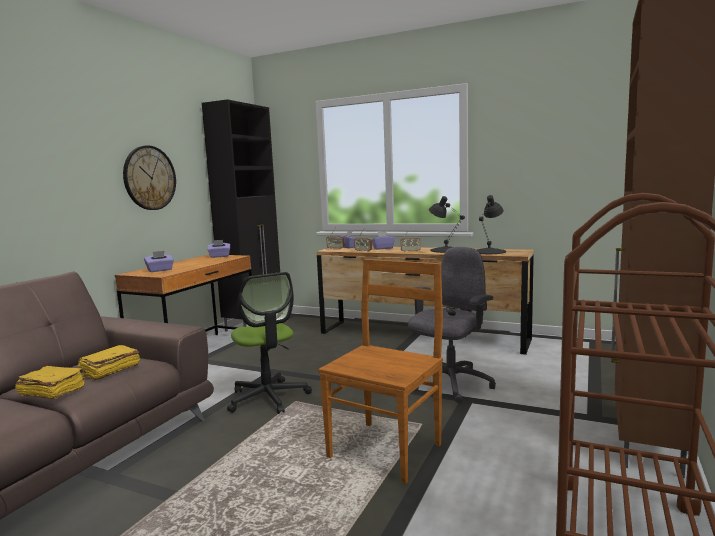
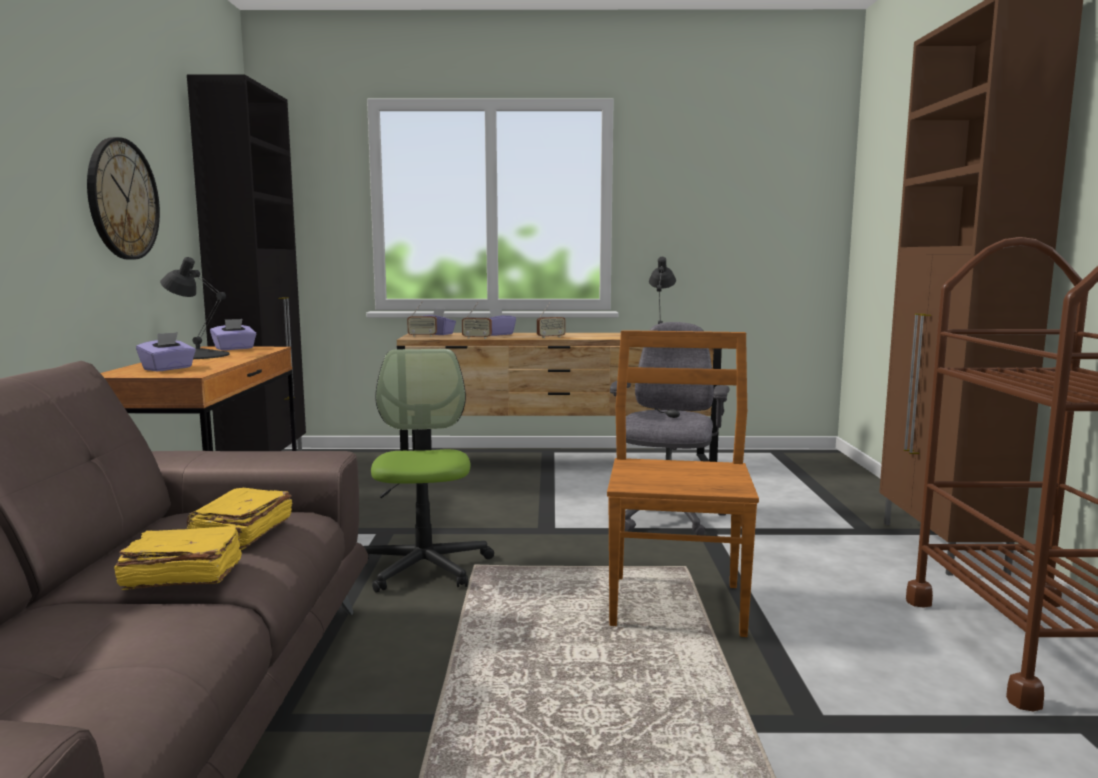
camera: 25 degrees left, 0 degrees up
(268, 398) = (424, 567): office chair -> office chair turned 135 degrees counterclockwise
(446, 250) = (596, 335): black table lamp -> black table lamp (198, 355)

